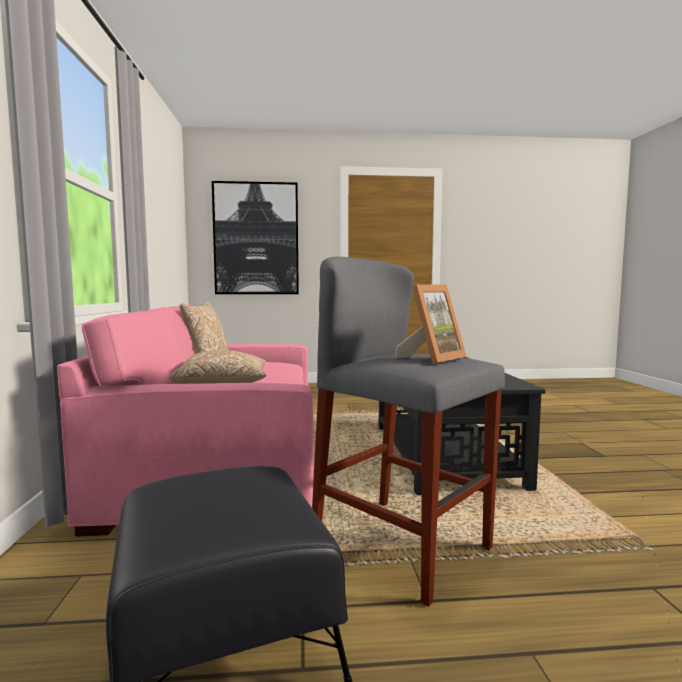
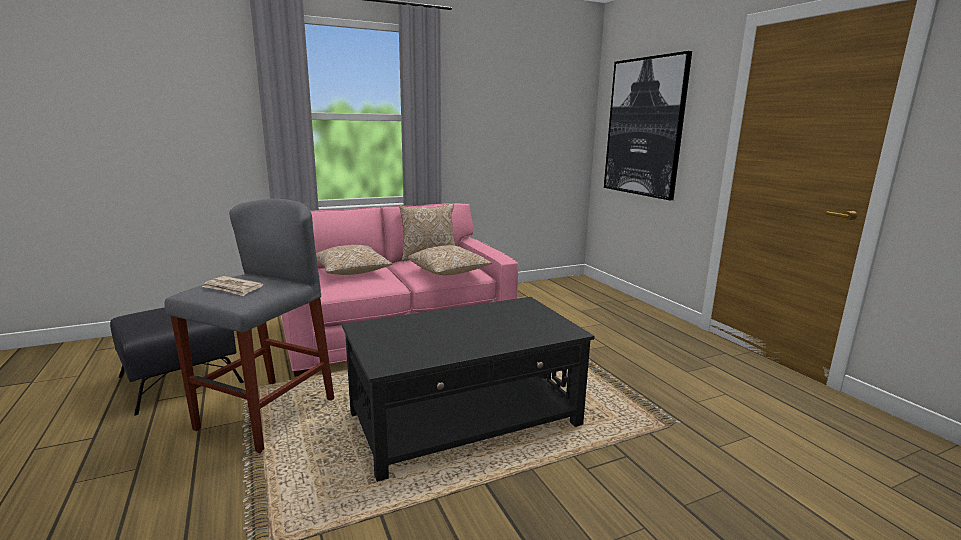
camera: 70 degrees right, 10 degrees up
(277, 366) = (448, 272): none -> pillow
(432, 358) = (233, 288): picture frame -> newspaper

